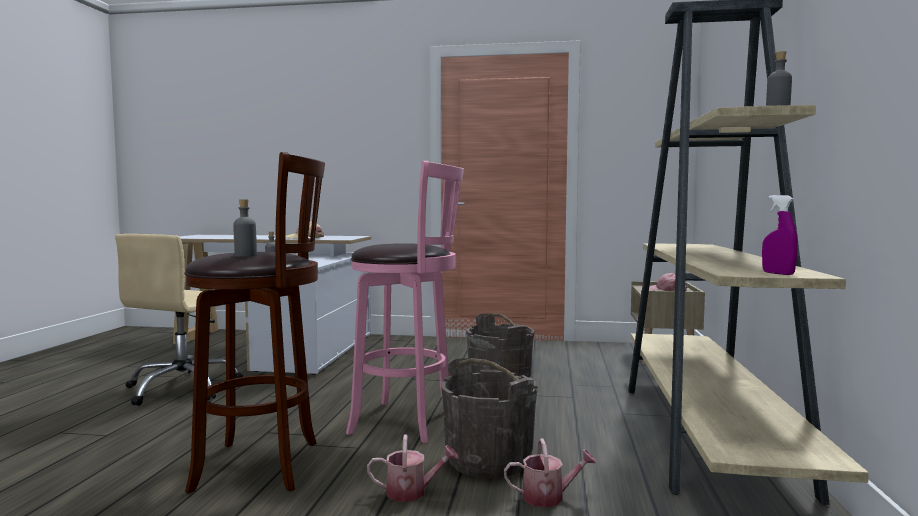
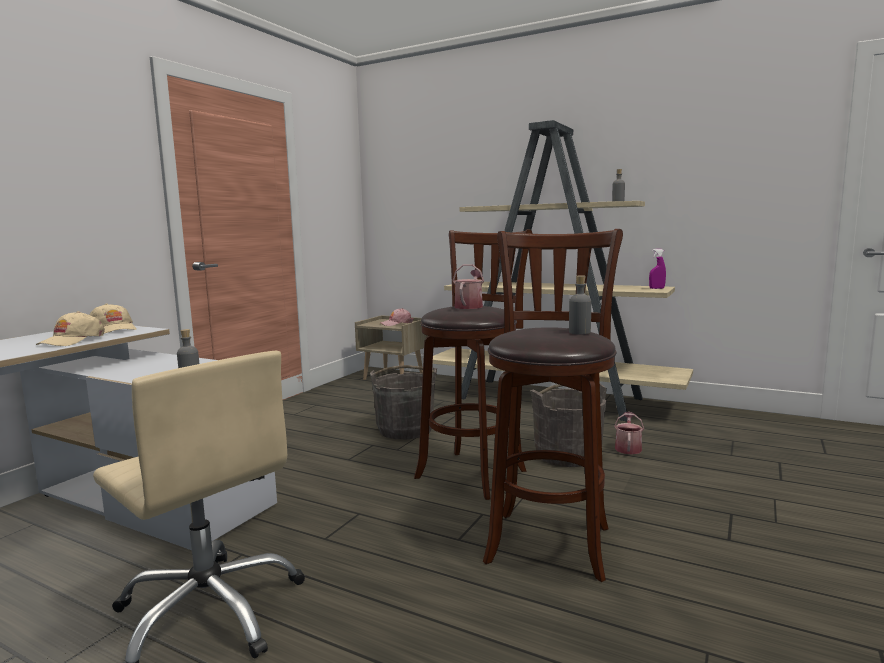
camera: 70 degrees left, 5 degrees up
(344, 237) = (113, 329): none -> beige cap
(409, 422) = (474, 472): pink stool -> brown stool
(412, 492) = (615, 483): watering can -> watering can (469, 306)

